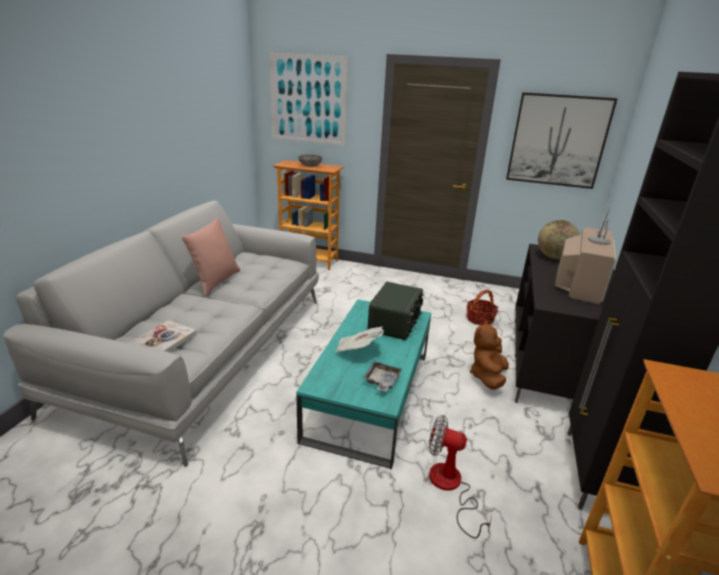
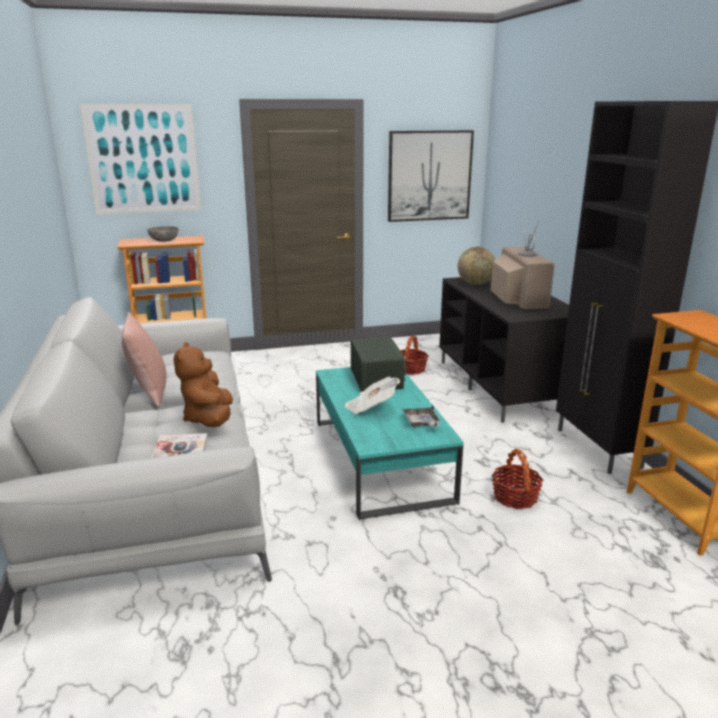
camera: 30 degrees left, 5 degrees down
(450, 487) = (515, 497): fan -> basket
(487, 377) = (463, 411): brown plush toy -> brown plush toy (209, 419)

